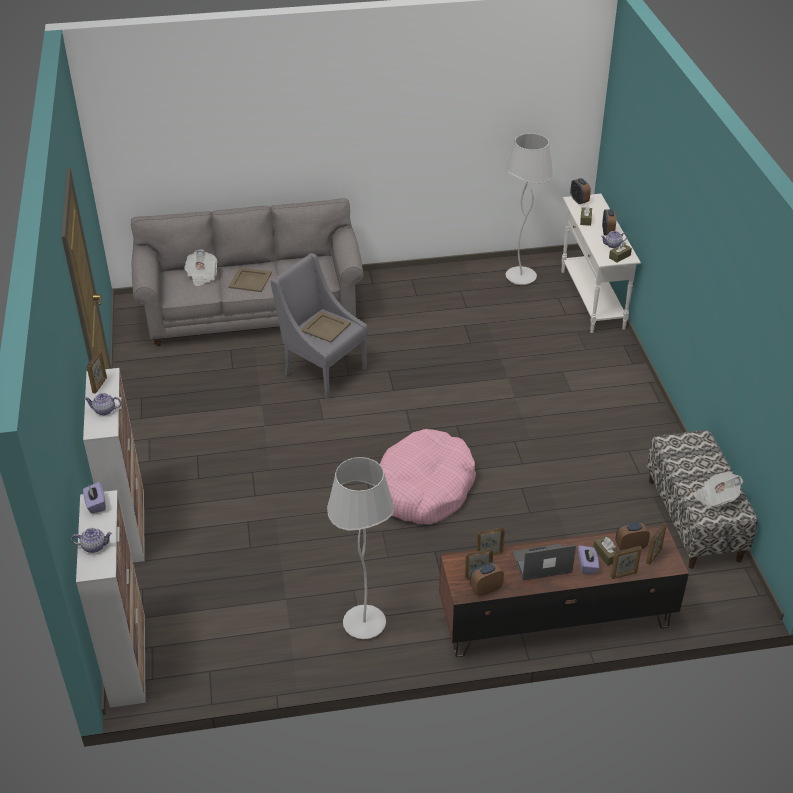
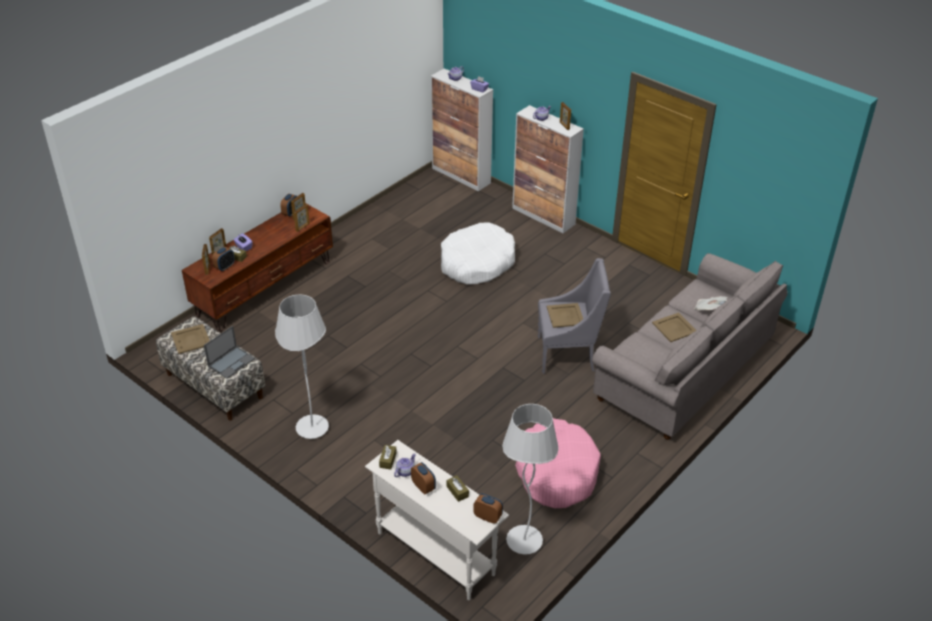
camera: 140 degrees right, 0 degrees up
(282, 509) = (476, 263): none -> white dog bed
(364, 624) = (366, 238): white floor lamp -> white floor lamp (312, 428)
(425, 488) = (407, 316): pink dog bed -> pink dog bed (556, 472)
(541, 563) = (270, 237): laptop -> laptop (231, 362)
(715, 498) = (191, 339): newspaper -> beige tray

